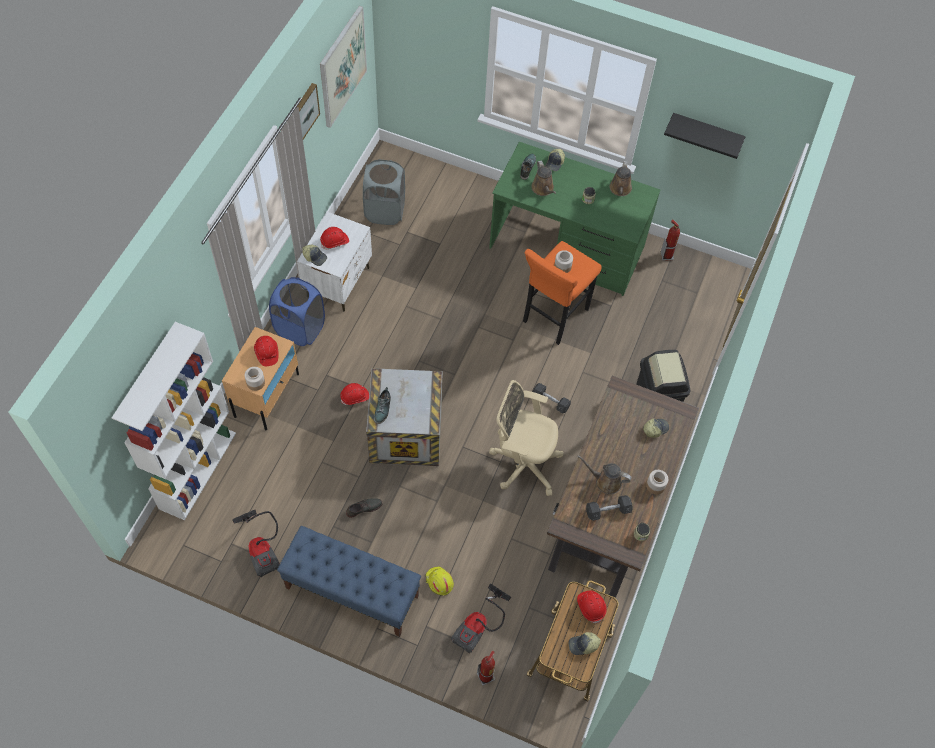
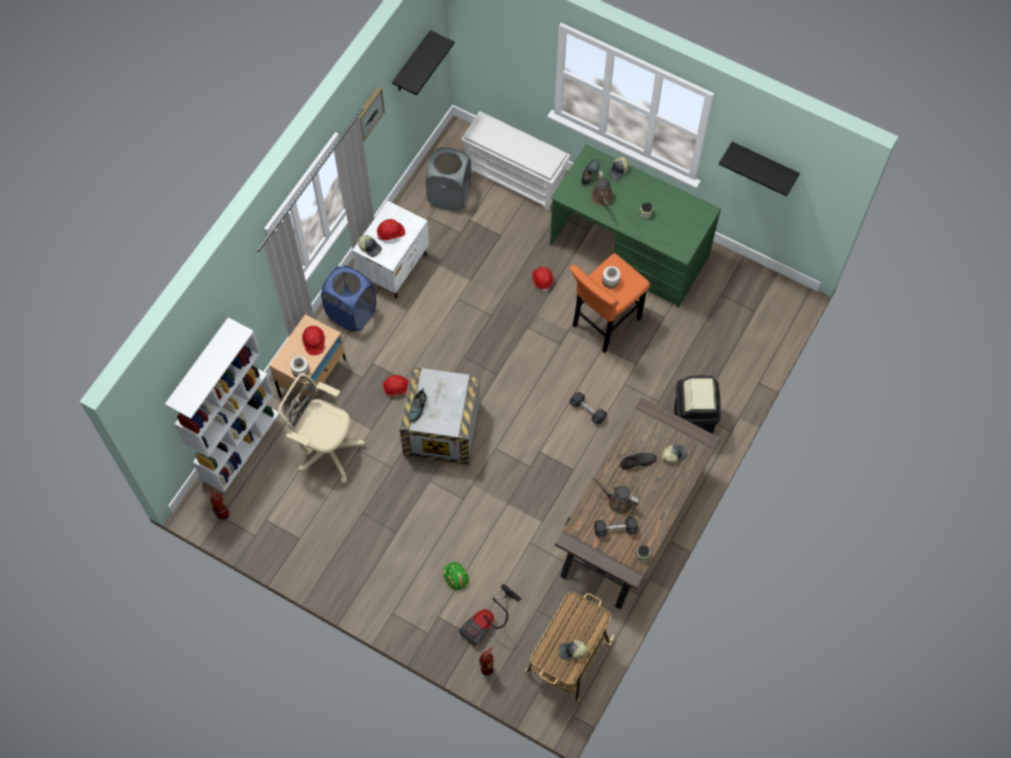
camera: 10 degrees right, 5 degrees up
(262, 549) = (293, 527): vacuum cleaner -> none
(342, 66) = (411, 63): picture -> black shelf
(351, 591) = (372, 577): blue bench -> none
(364, 508) = (393, 498): grey shoe -> grey shoe (638, 461)
(439, 582) = (455, 577): yellow hard hat -> green hard hat
(447, 191) = (515, 178): none -> white shoe rack
(522, 463) = (551, 470): beige office chair -> beige office chair (325, 448)
(591, 607) = (585, 617): red hard hat -> red hard hat (542, 280)
(620, 189) = (680, 205): brown watering can -> none
(655, 485) = (664, 510): jar -> none
(666, 255) = (730, 268): fire extinguisher -> fire extinguisher (223, 514)

